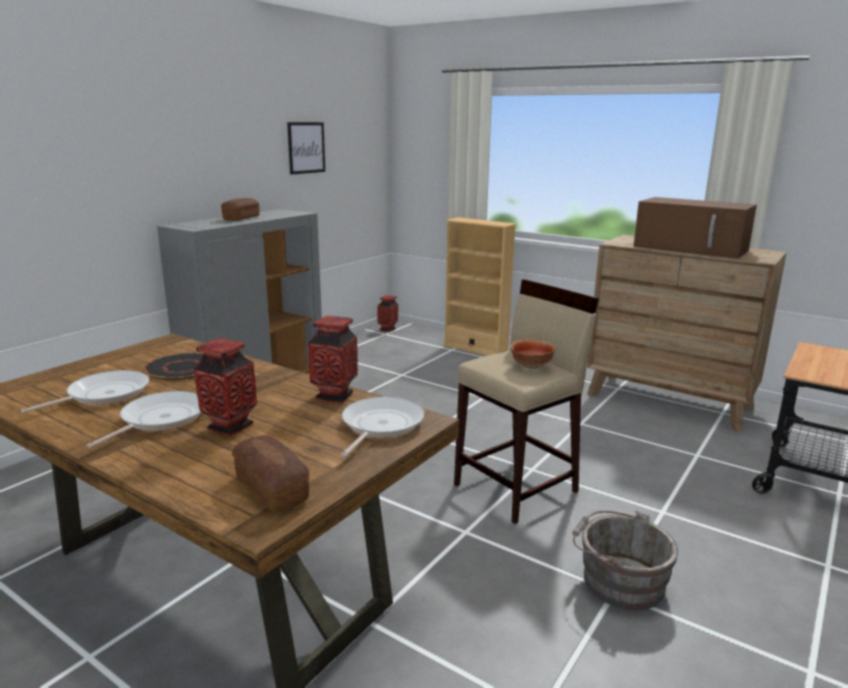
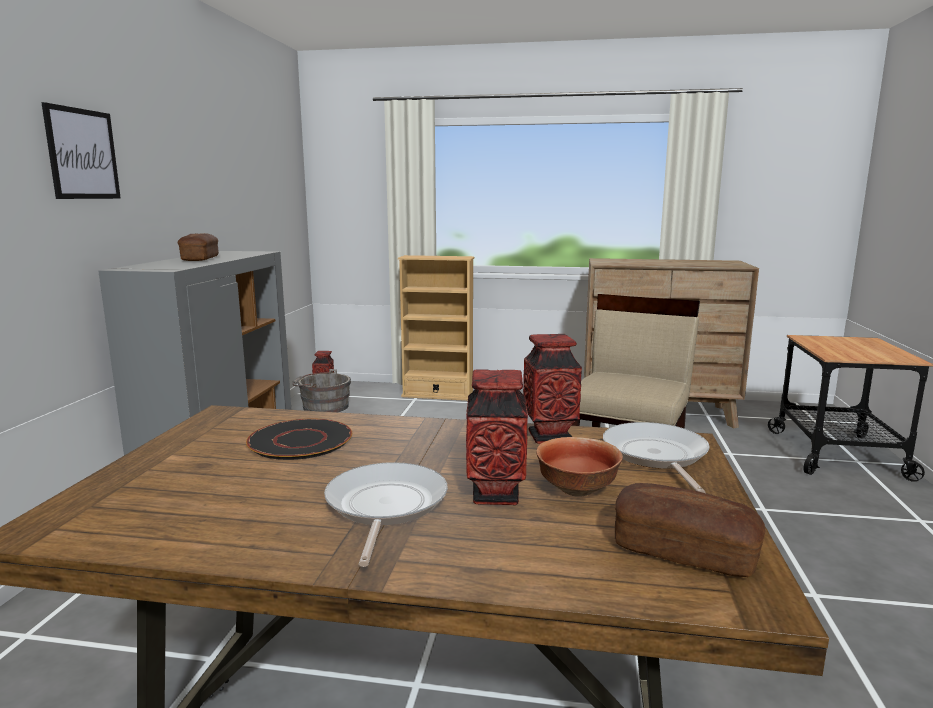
camera: 25 degrees left, 5 degrees down
(104, 395) = (242, 494): frying pan -> none
(306, 147) = (238, 178): picture -> picture (82, 154)
(532, 366) = (646, 381): bowl -> bowl (578, 490)
(618, 581) = (806, 583): grey bucket -> grey bucket (323, 407)
(692, 248) = (671, 263): brown microwave -> none

